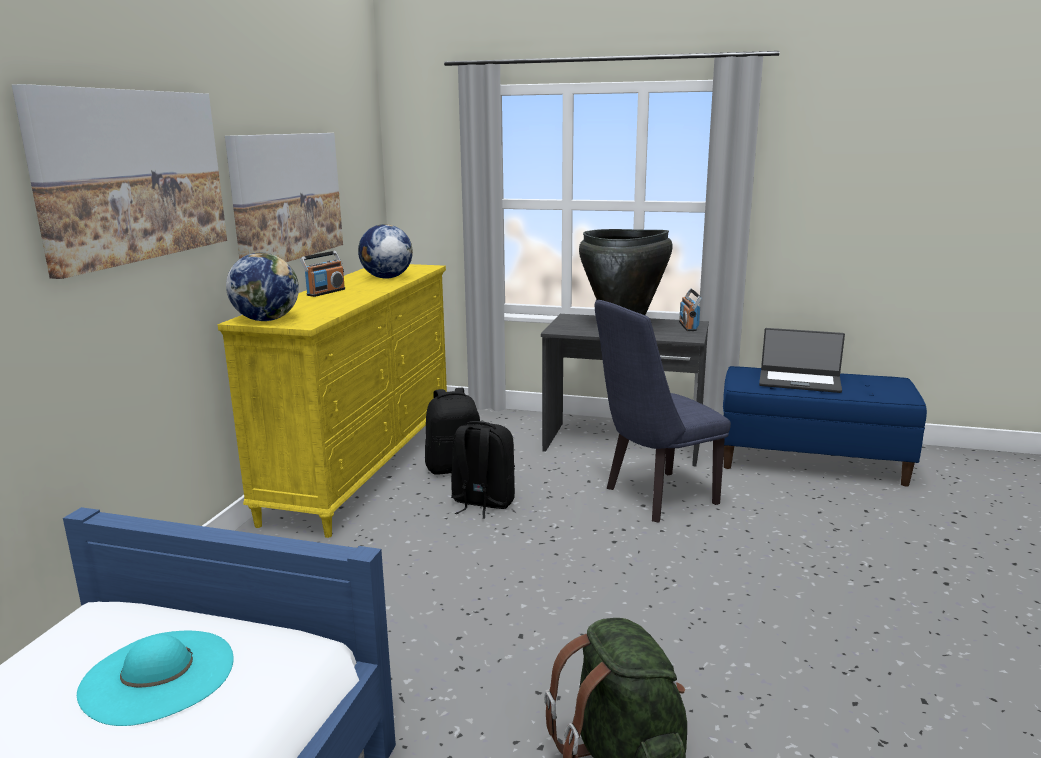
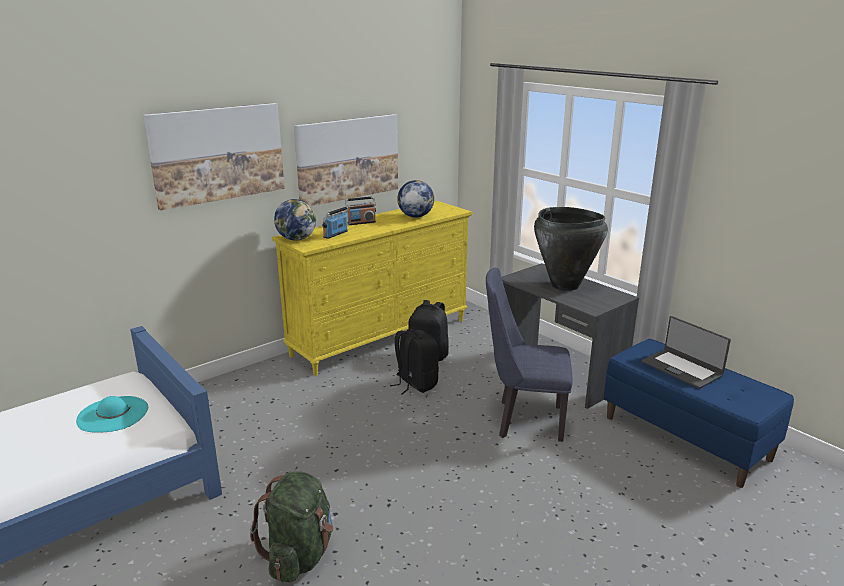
camera: 35 degrees right, 5 degrees up
(688, 326) = (612, 298): radio -> radio (336, 234)

